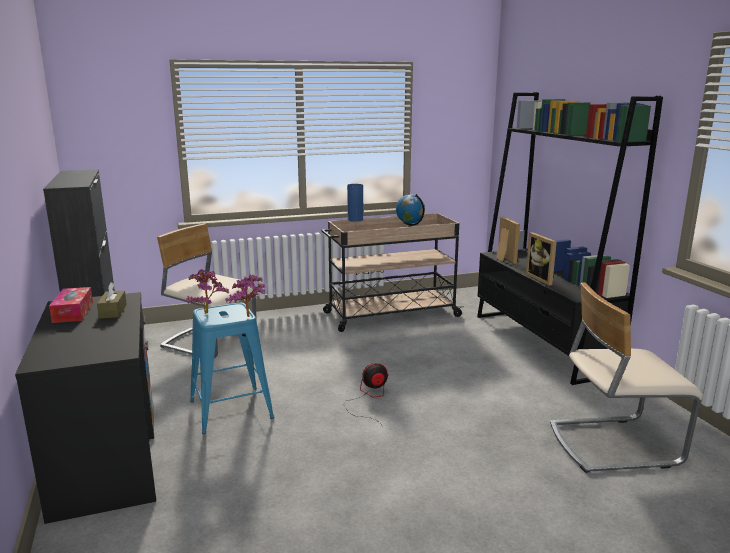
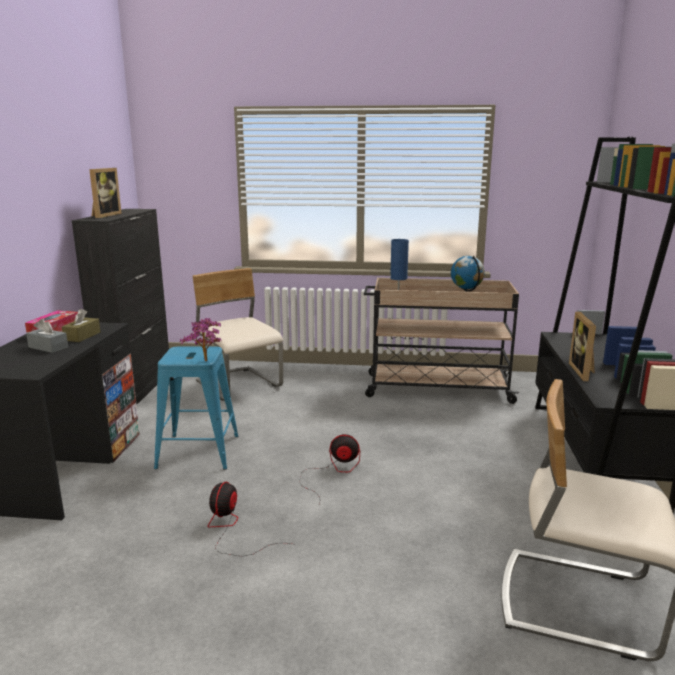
camera: 25 degrees right, 0 degrees up
(93, 327) = (48, 347): none -> grey tissue box
(207, 312) = (179, 351): potted plant -> none
(329, 464) = (232, 529): none -> fan
(503, 259) = (561, 342): picture frame -> picture frame (104, 215)

